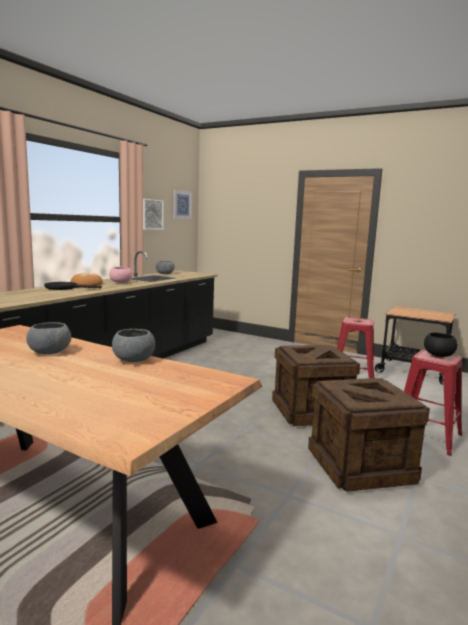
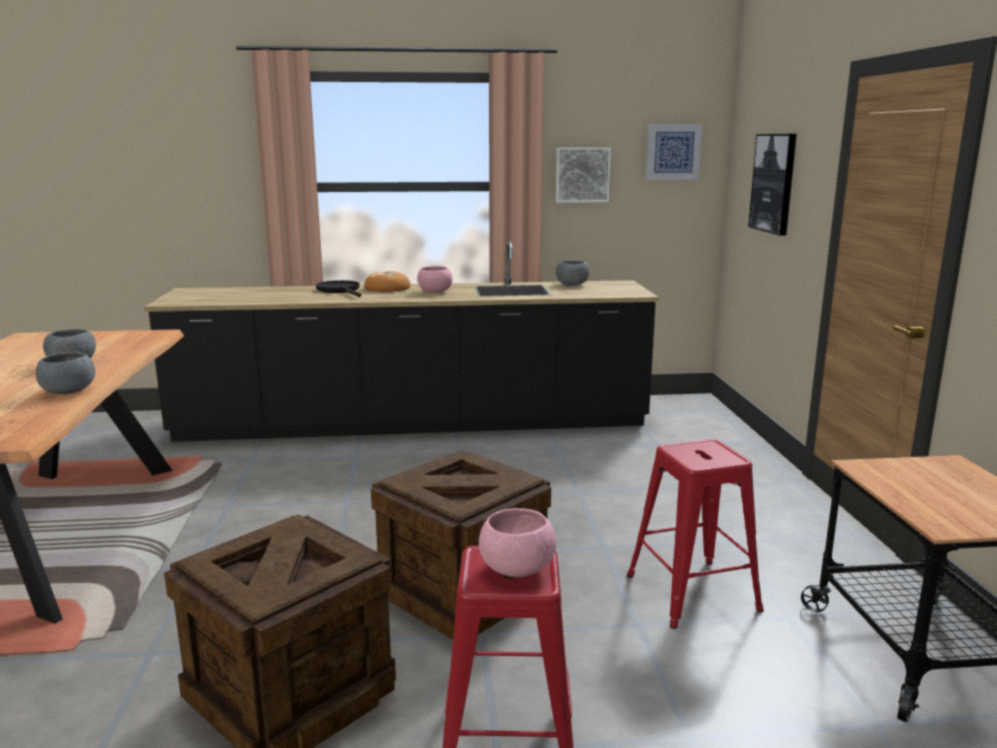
camera: 55 degrees right, 5 degrees up
(244, 220) = (774, 183): none -> picture
(438, 355) = (516, 568): black bowl -> pink bowl

